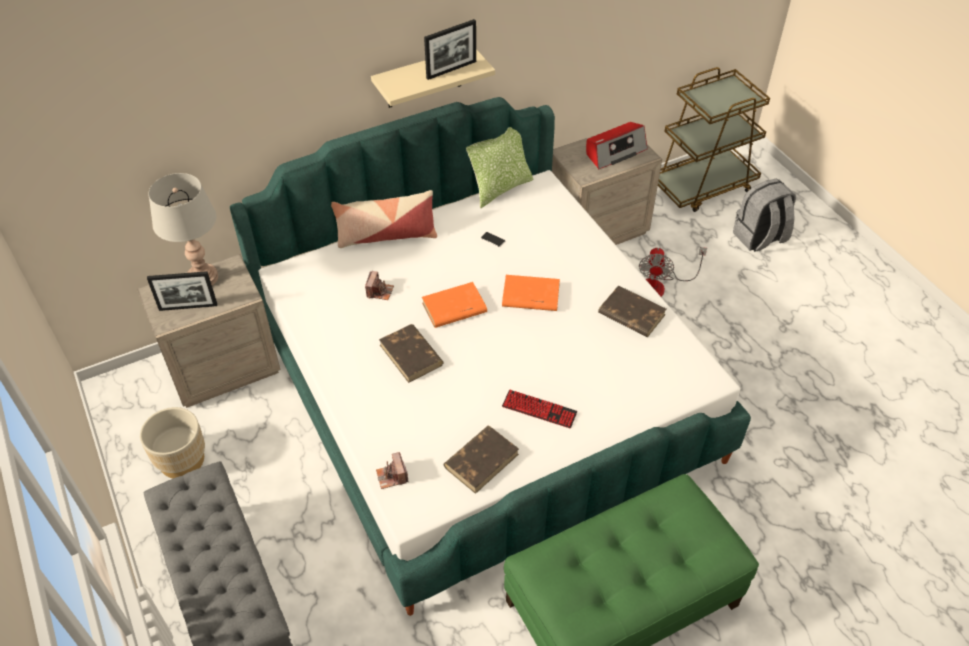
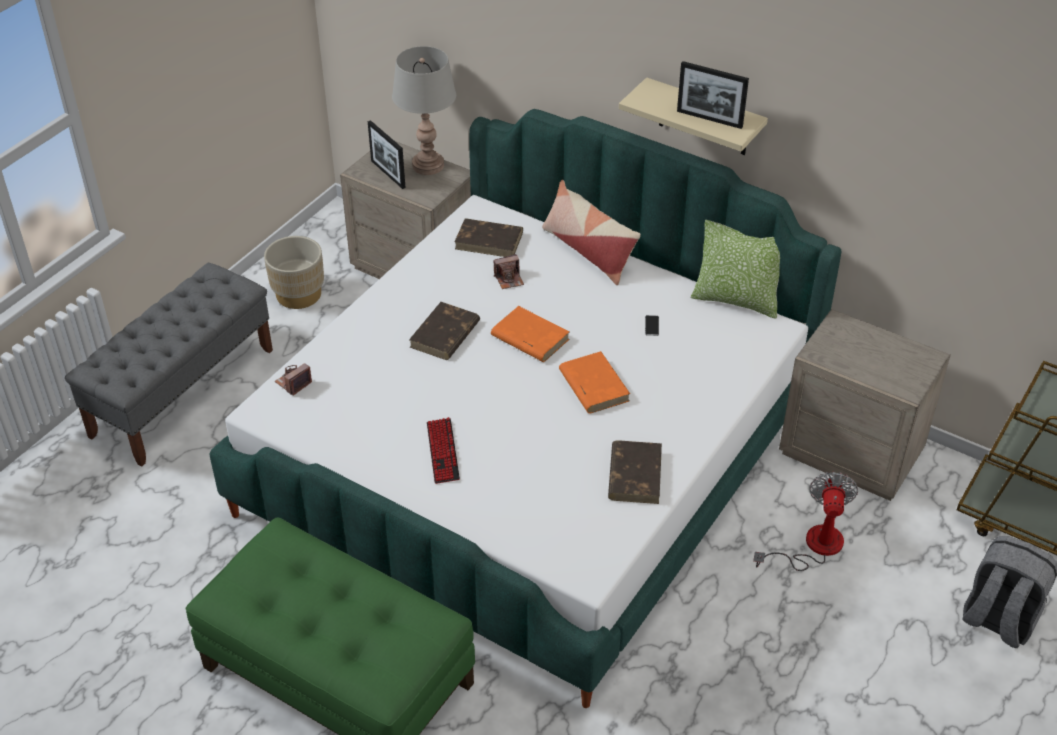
camera: 60 degrees right, 5 degrees down
(482, 460) = (351, 435): brown book -> brown book (489, 241)
(615, 152) = (886, 362): radio -> none
(659, 286) = (812, 546): fan -> fan turned 120 degrees clockwise

